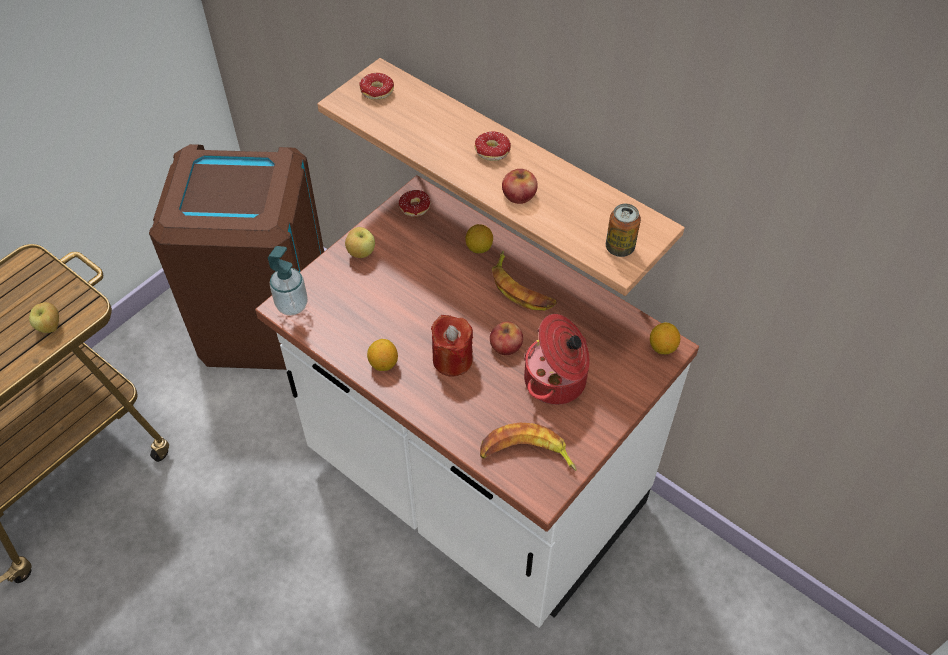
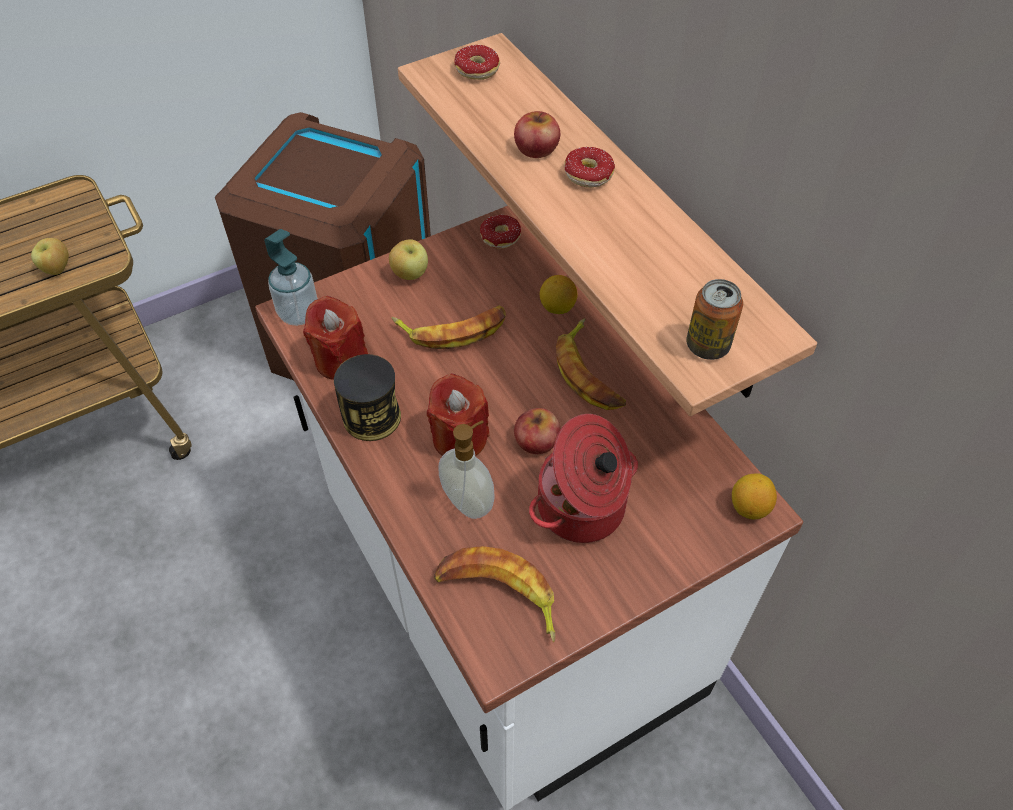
camera: 20 degrees right, 0 degrees up
(340, 330) = (340, 360): none -> red candle
(383, 363) = (371, 417): lemon -> can
(412, 285) = (453, 330): none -> banana
(478, 400) = (469, 501): none -> soap dispenser
(519, 195) = (597, 238): apple -> apple (536, 148)

